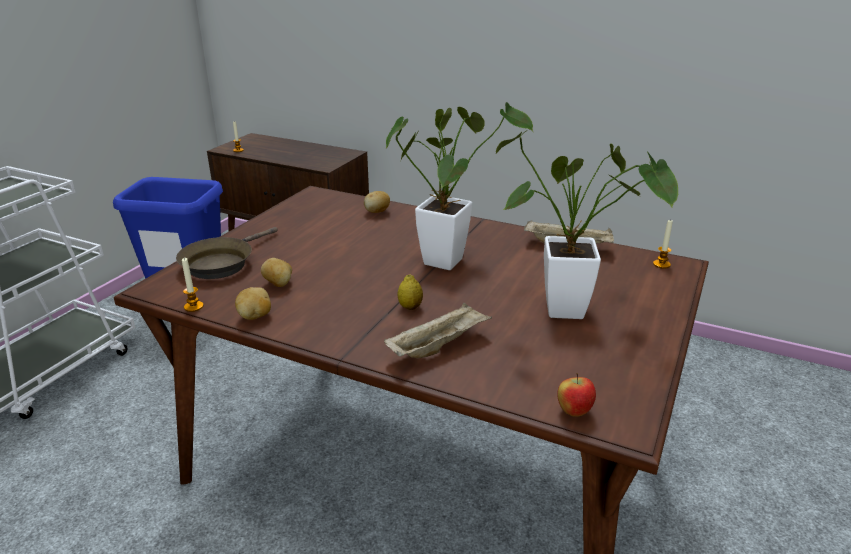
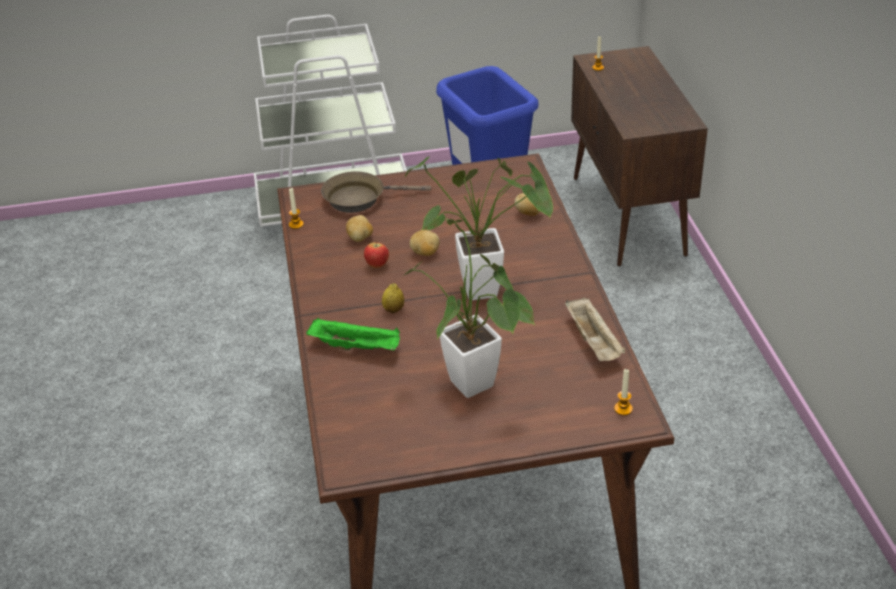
camera: 55 degrees right, 10 degrees up
(255, 316) = (311, 254): potato -> potato (425, 253)
(438, 346) = (357, 347): beige tray -> green tray
(574, 412) = (338, 439): apple -> apple (377, 265)

